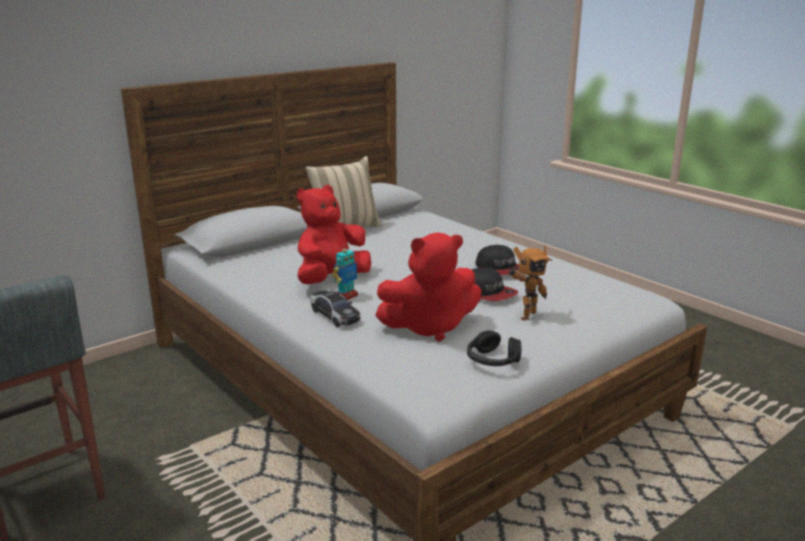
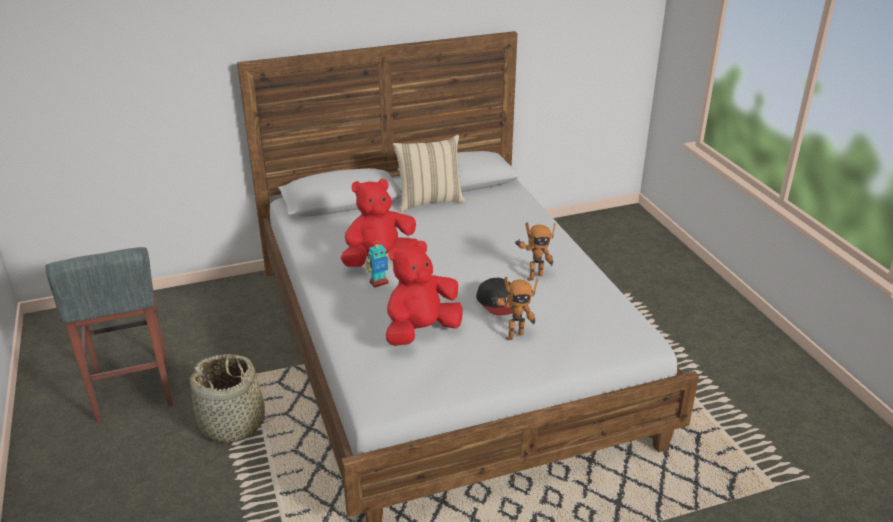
camera: 20 degrees right, 10 degrees up
(198, 500) = (233, 424): none -> basket
(334, 315) = (356, 301): toy car -> none
(429, 327) = (421, 331): red plush toy -> red plush toy turned 135 degrees clockwise
(492, 361) = (447, 377): black headphones -> none
(500, 269) = (533, 276): cap -> toy robot

